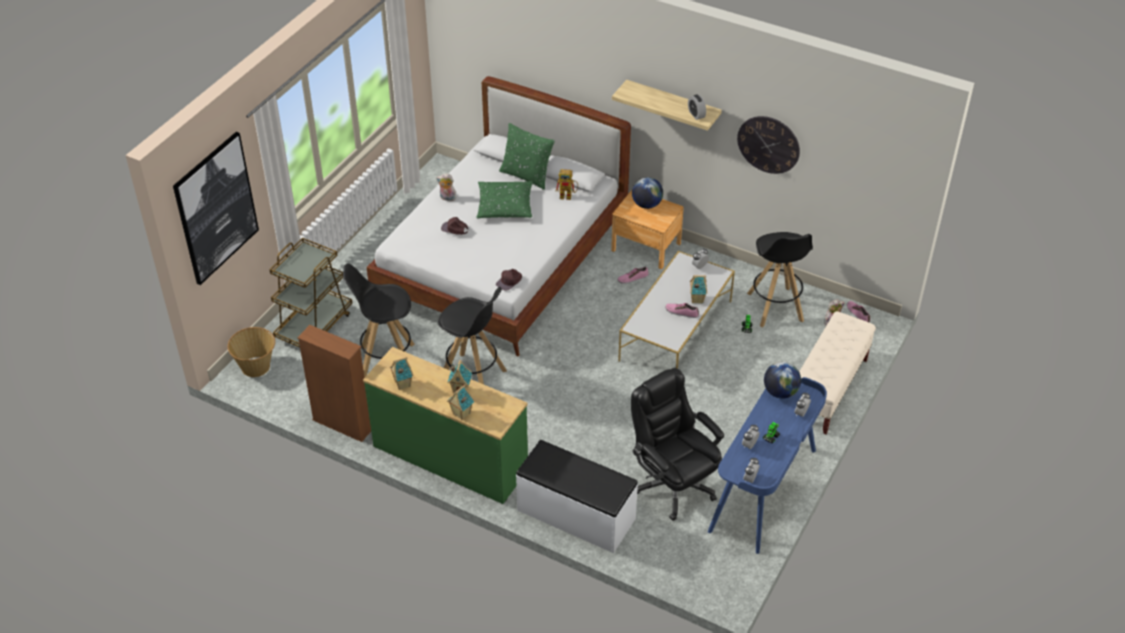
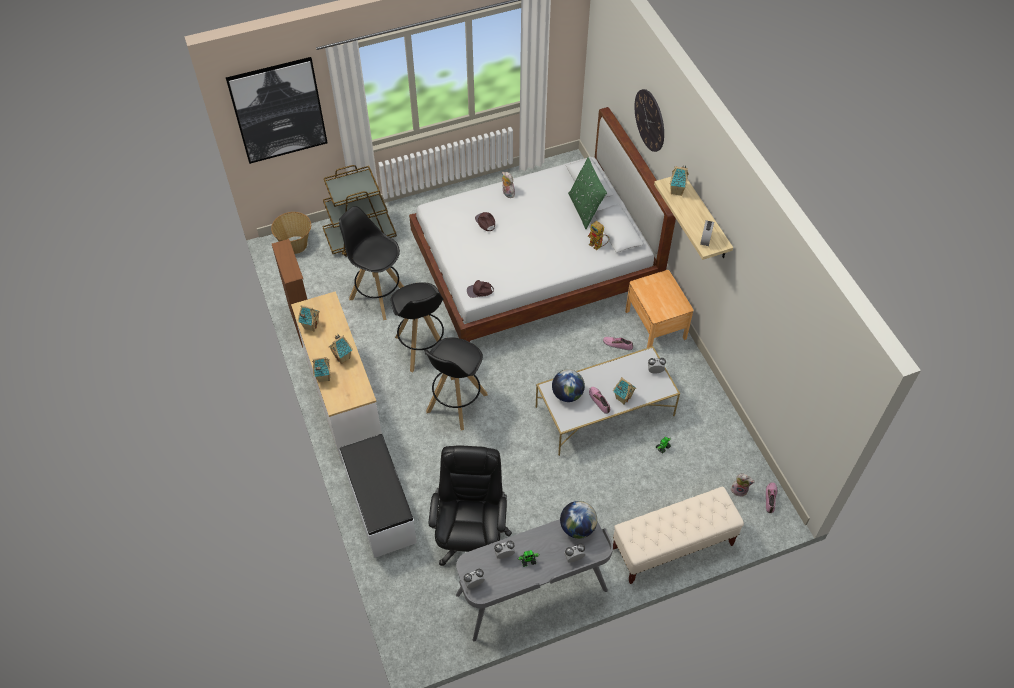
camera: 40 degrees right, 10 degrees up
(450, 459) = (343, 401): green dresser -> white dresser
(505, 206) = (542, 225): green pillow -> none
(637, 94) = (677, 191): none -> toy house
(646, 204) = (665, 290): globe -> globe (567, 394)
(764, 490) = (532, 594): blue desk -> grey desk
(768, 144) = (755, 303): wall clock -> wall clock (650, 120)
(775, 307) = (705, 445): black stool -> black stool (456, 403)

